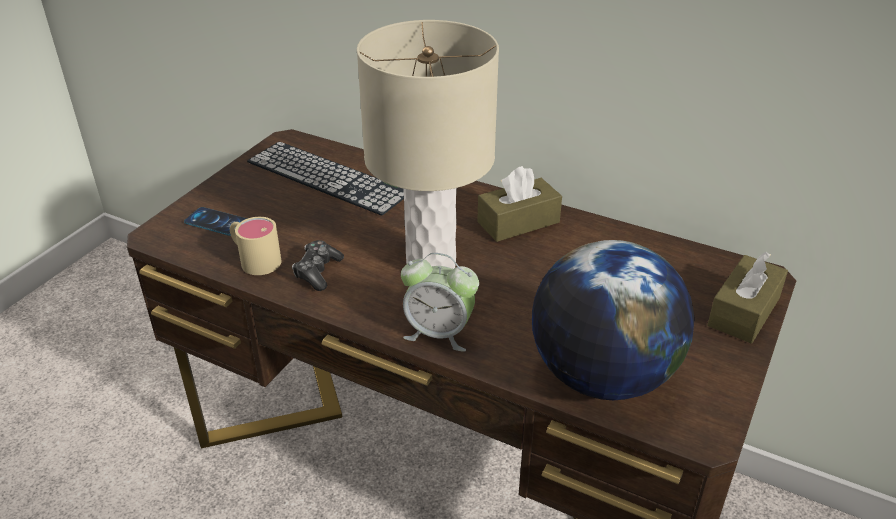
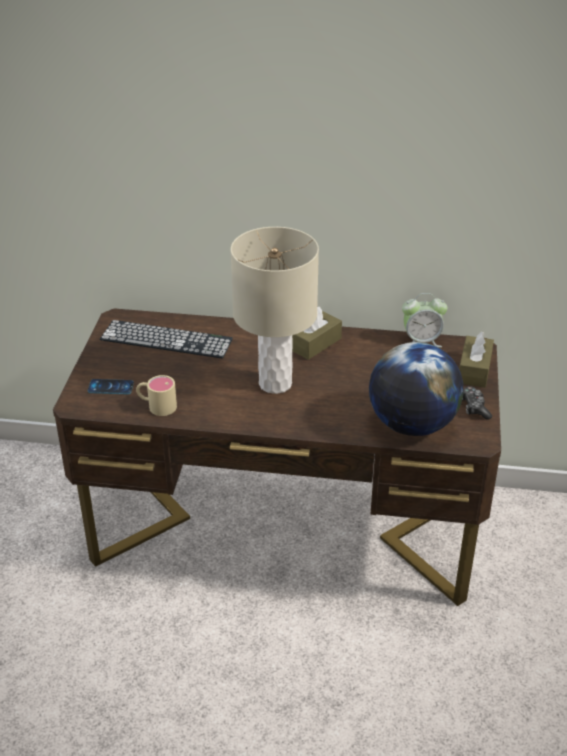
camera: 20 degrees left, 0 degrees up
(318, 272) = (205, 404): game controller -> game controller (474, 408)
(439, 333) = (305, 423): alarm clock -> alarm clock (421, 341)

